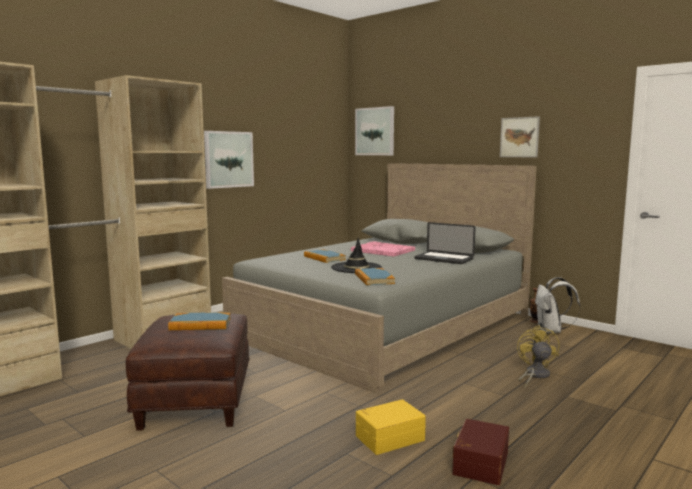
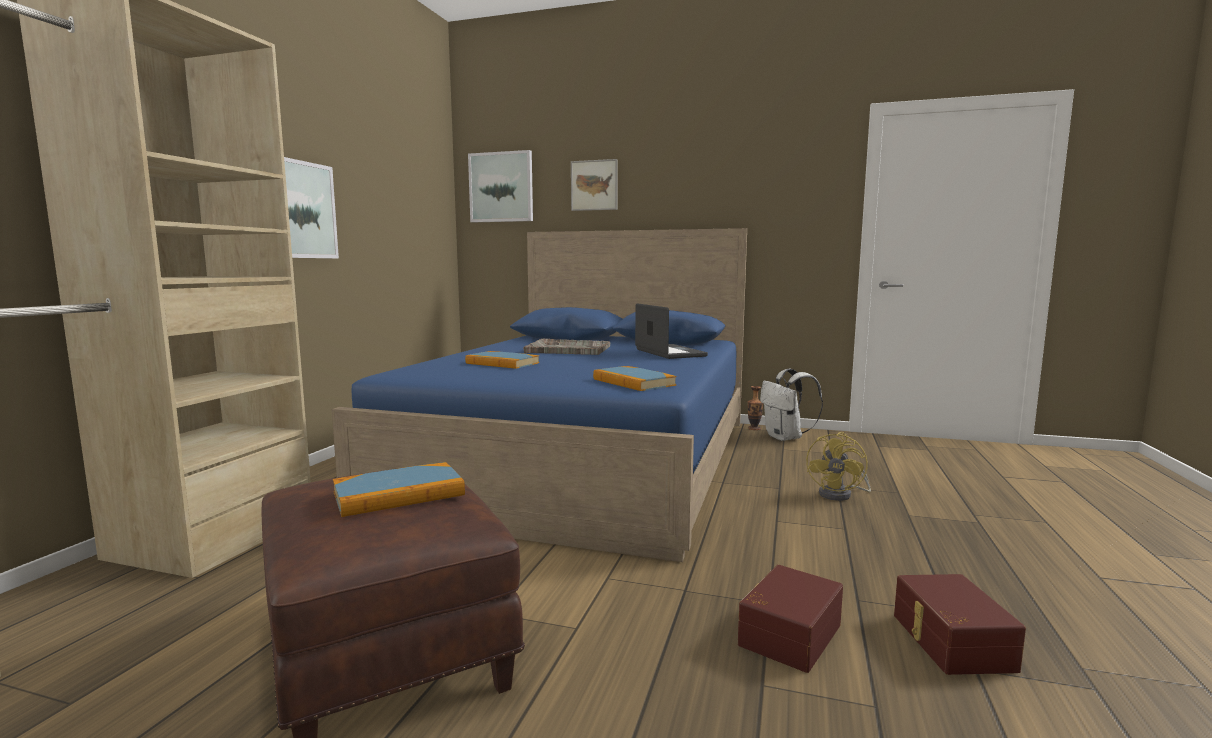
camera: 25 degrees left, 0 degrees up
(356, 268) = (576, 371): black hat -> none
(382, 250) = (567, 349): pink tray -> grey tray
(385, 326) = (585, 459): grey bed -> blue bed
(389, 437) = (787, 634): yellow storage box -> brown storage box
(444, 259) = (670, 353): laptop -> laptop turned 120 degrees counterclockwise
(519, 137) = (721, 192): picture -> picture (594, 185)
(535, 375) = (841, 495): yellow fan -> yellow fan turned 135 degrees counterclockwise

